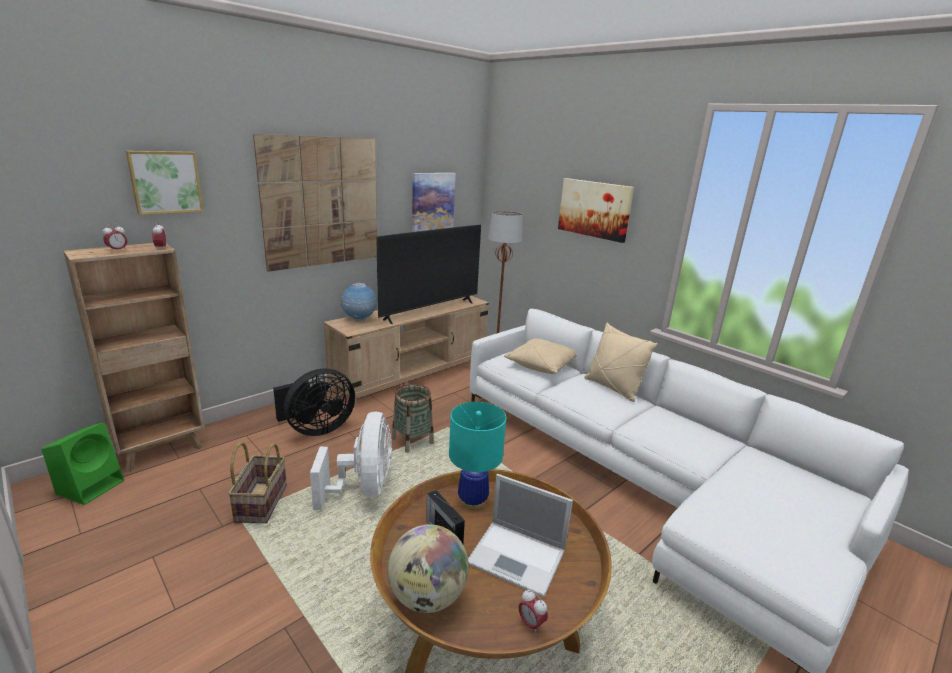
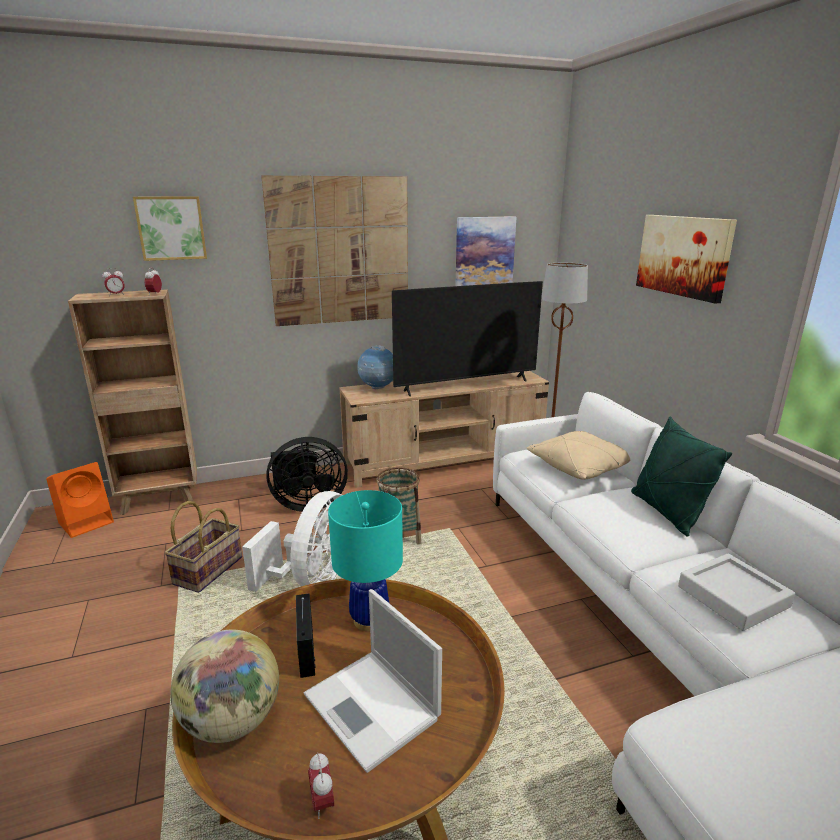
camera: 25 degrees right, 0 degrees up
(91, 486) = (87, 522): green speaker -> orange speaker
(613, 388) = (667, 512): beige pillow -> green pillow
(679, 434) = (732, 596): none -> grey tray

